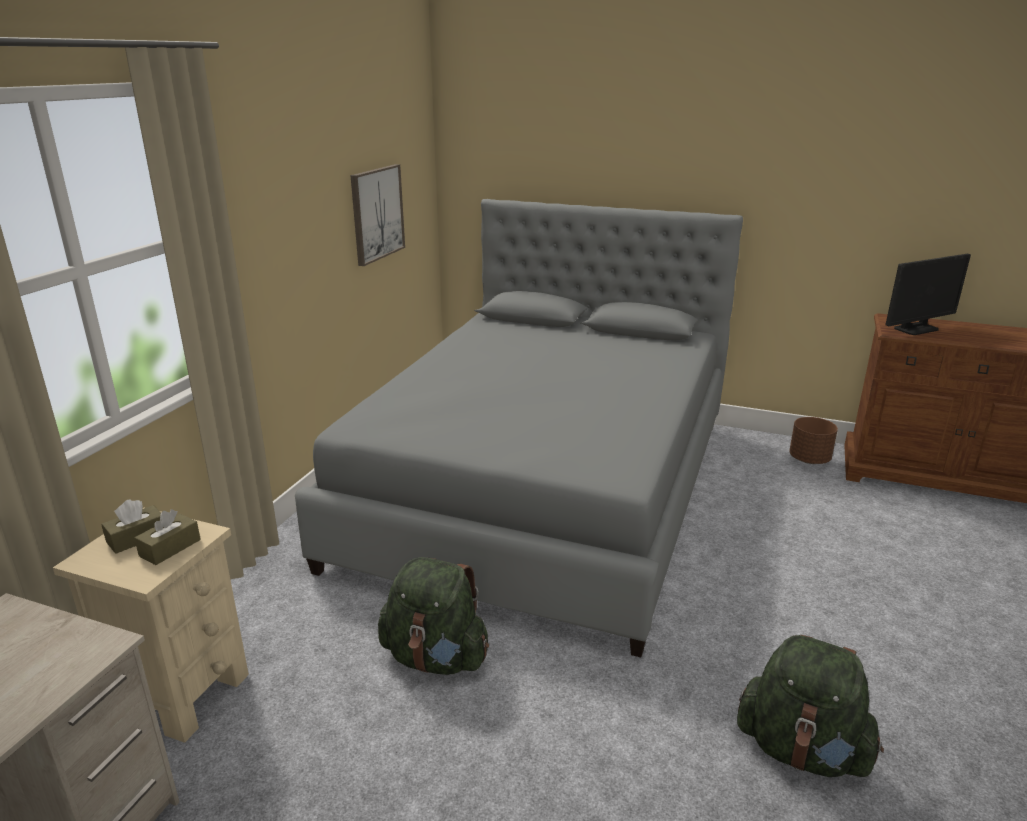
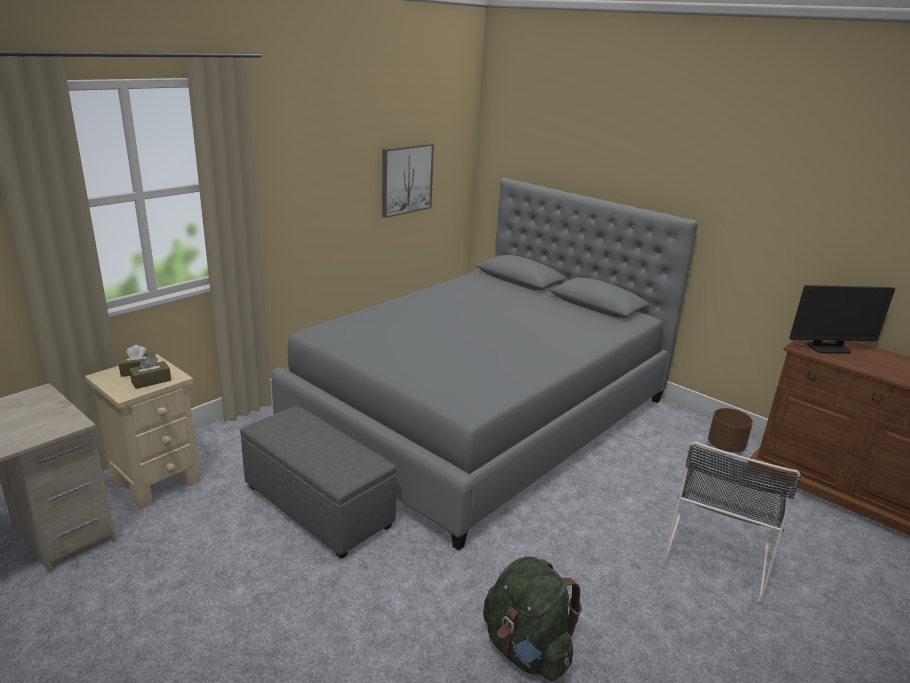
camera: 20 degrees right, 0 degrees up
(436, 657) = (319, 507): green backpack -> grey ottoman
(889, 574) = (716, 554): none -> black chair

